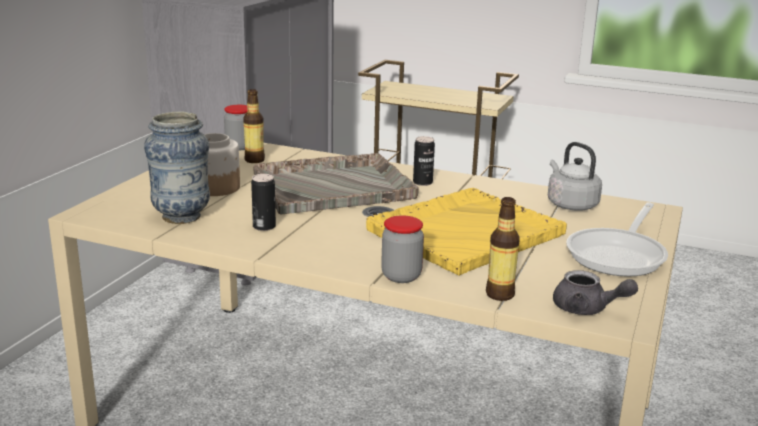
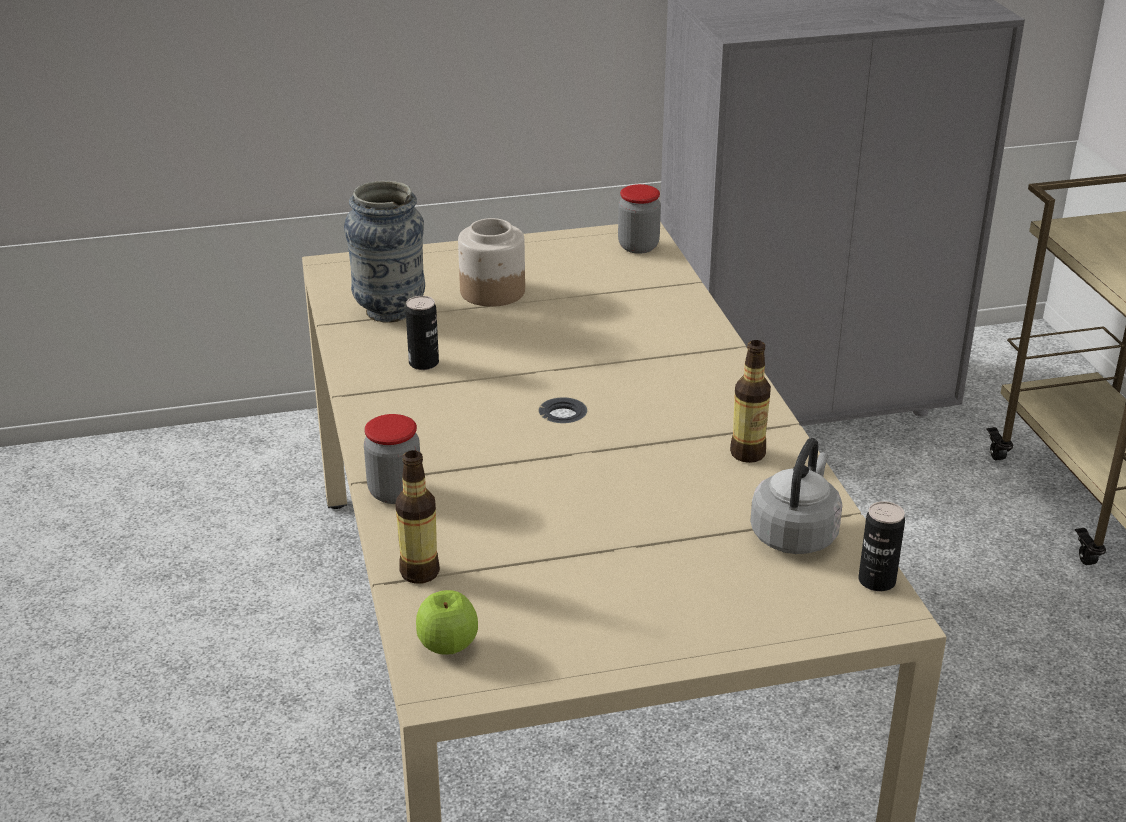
camera: 55 degrees right, 10 degrees up
(254, 160) = (610, 273): bottle -> bottle (748, 453)
(335, 186) = (600, 352): grey tray -> none
(422, 182) = (705, 400): can -> can (876, 581)
(464, 232) = (575, 487): yellow tray -> none
(587, 309) = (448, 647): grey teapot -> apple
(619, 255) = (655, 626): frying pan -> none

